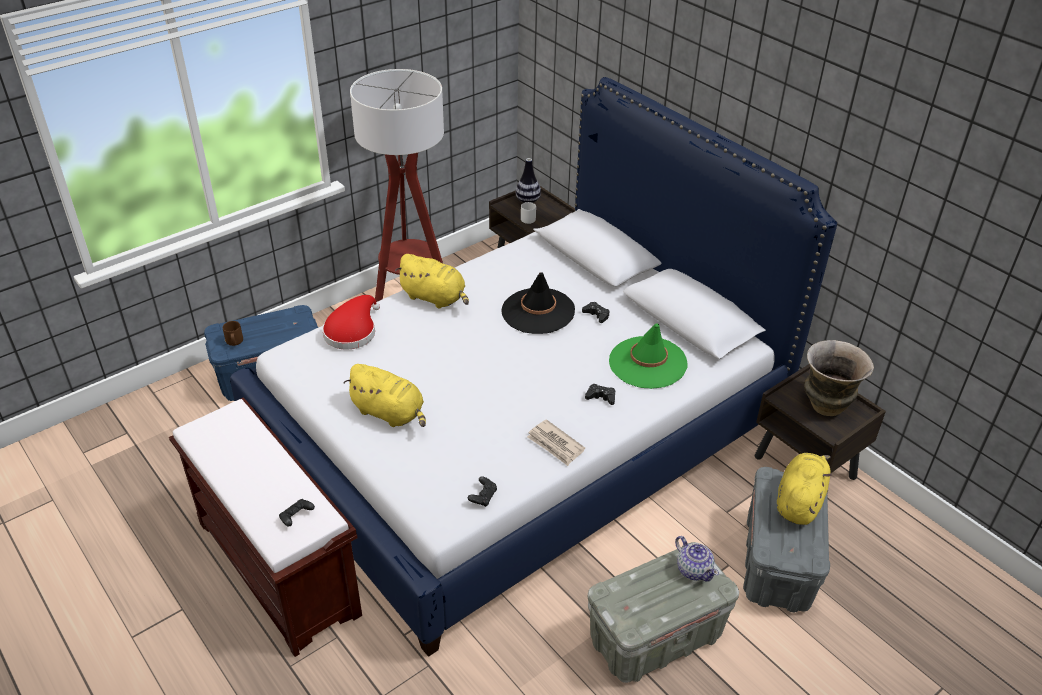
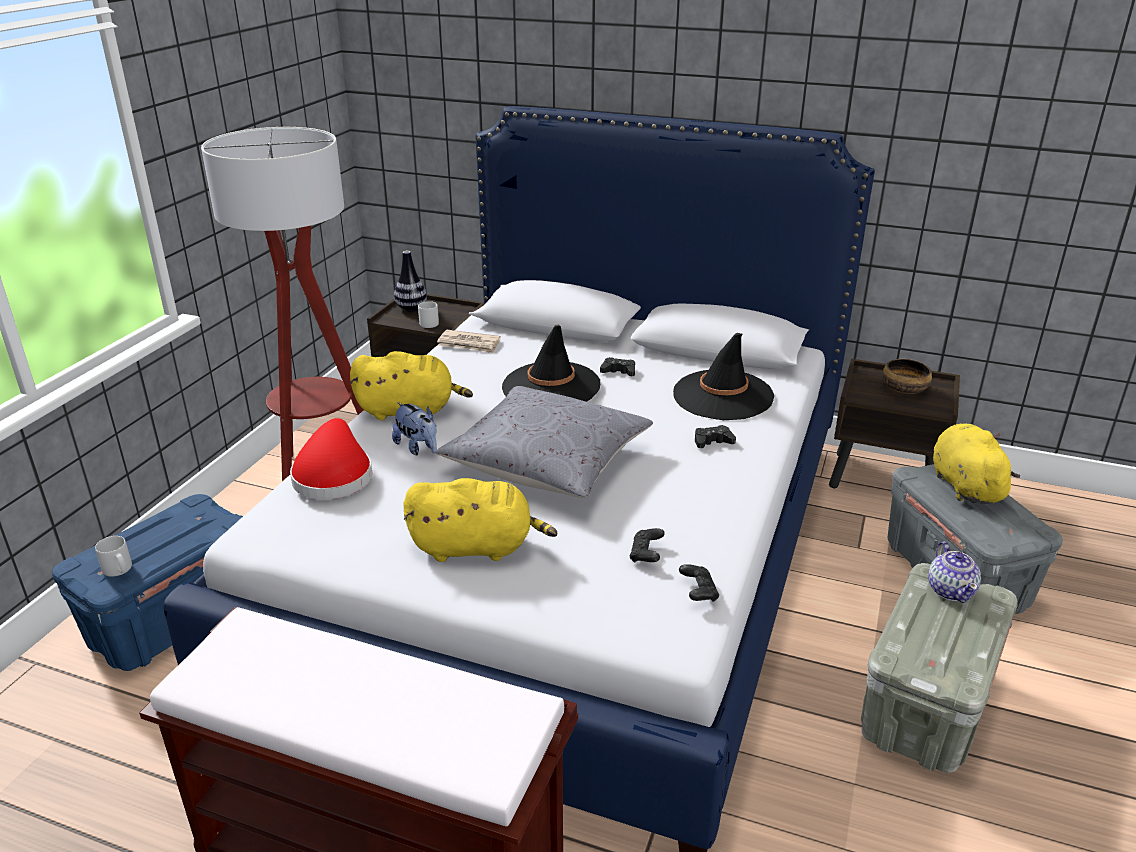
camera: 30 degrees left, 10 degrees down
(234, 342) = (119, 570): brown mug -> grey mug
(296, 517) = (479, 725): black game controller -> black game controller (646, 555)
(416, 329) = (418, 448): none -> plush toy
(481, 370) = (547, 462): none -> grey pillow
(555, 444) = (718, 504): newspaper -> newspaper (469, 344)
(647, 363) = (722, 395): green hat -> black hat
(694, 569) = (950, 590): teapot -> teapot turned 60 degrees clockwise
(826, 405) = (903, 388): vase -> bowl

